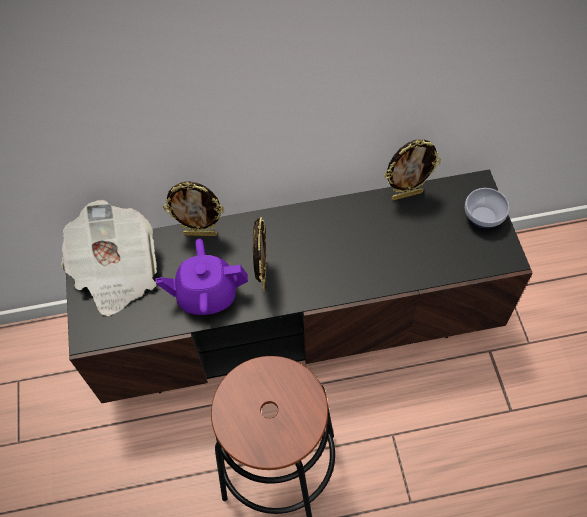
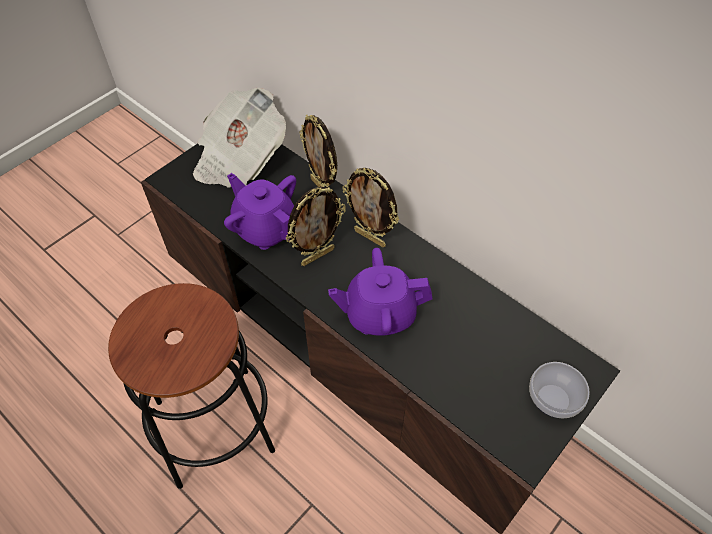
camera: 50 degrees right, 5 degrees down
(346, 269) = (379, 314): none -> purple teapot
(406, 195) = (511, 313): picture frame -> picture frame (370, 237)

